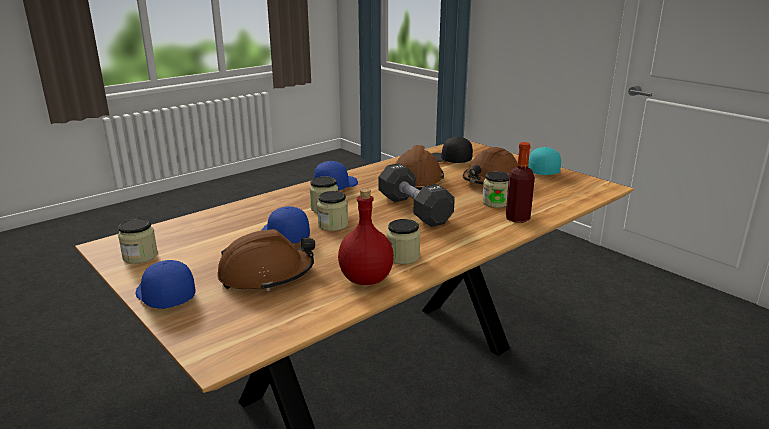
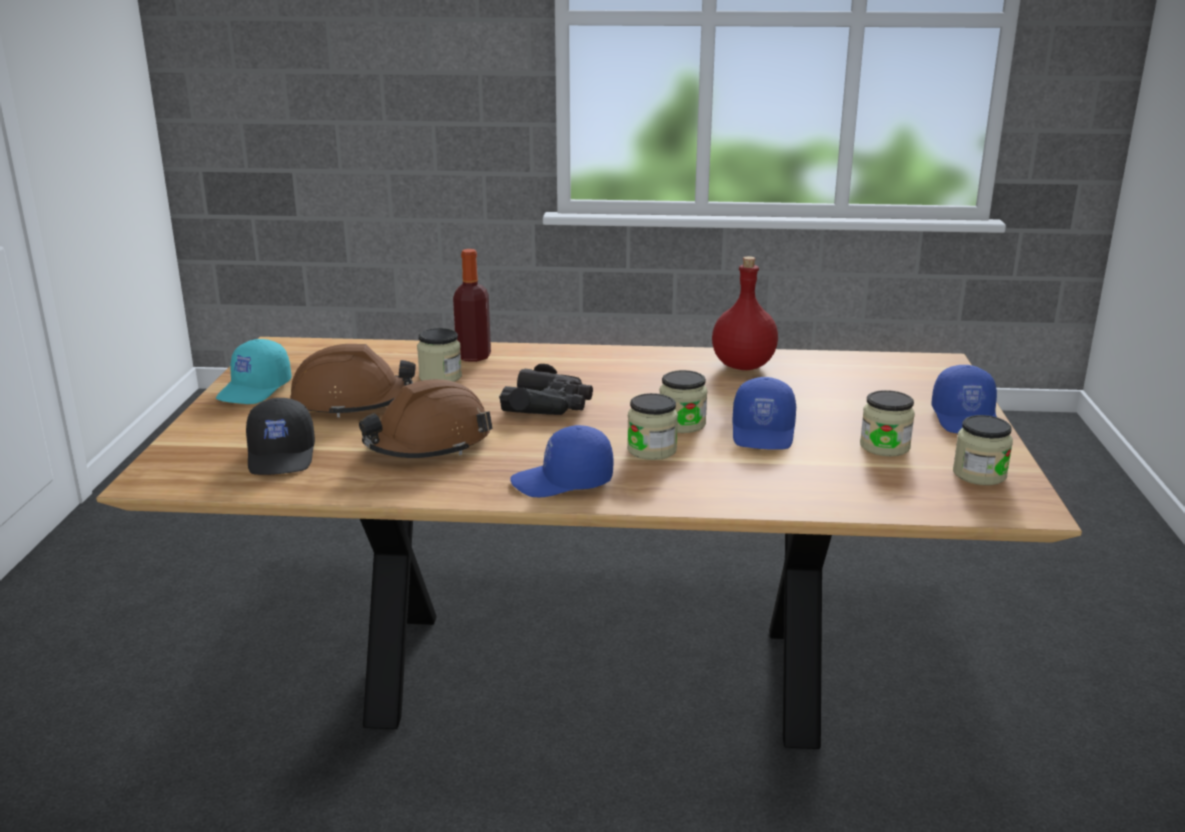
camera: 135 degrees left, 0 degrees up
(266, 275) = (837, 401): brown hard hat -> none
(403, 257) = (672, 369): jar -> jar (884, 446)
(414, 210) = (548, 404): black dumbbell -> black binoculars

